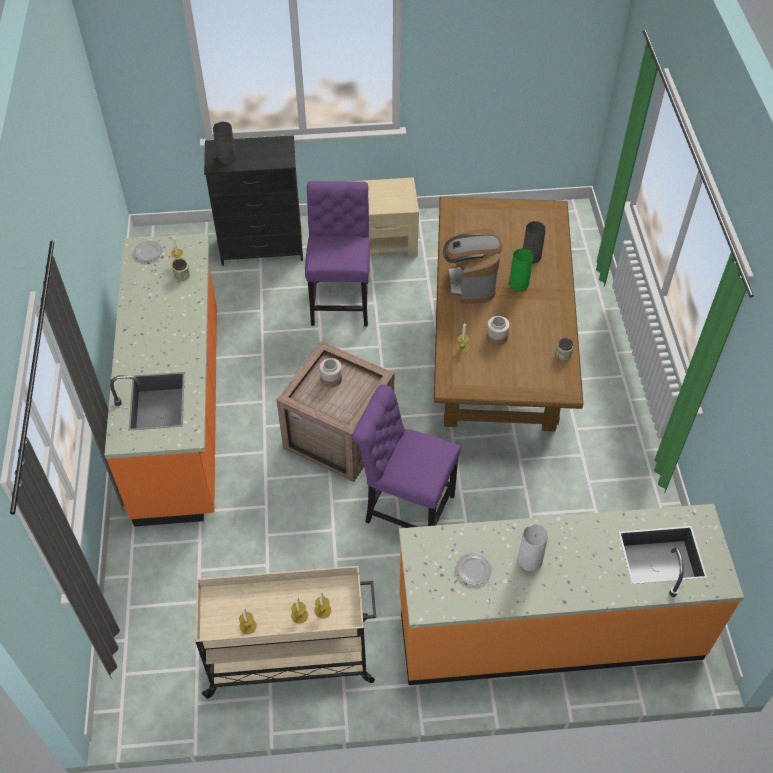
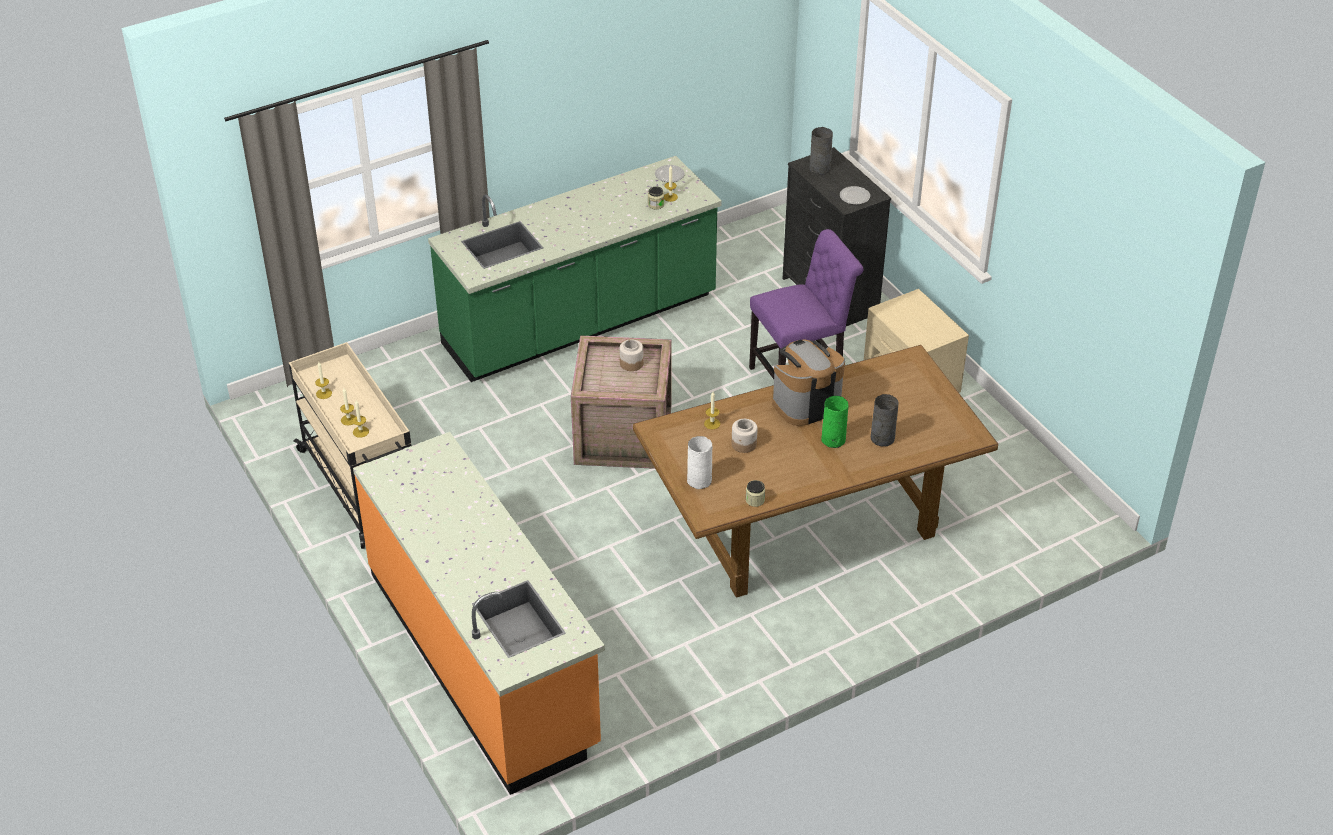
camera: 65 degrees right, 10 degrees down
(181, 413) = (580, 323): orange counter -> green counter
(405, 507) = (565, 510): purple chair -> none
(473, 569) = (430, 491): plate -> plate (854, 197)
(530, 559) = (461, 526): white vase -> white vase (700, 481)

